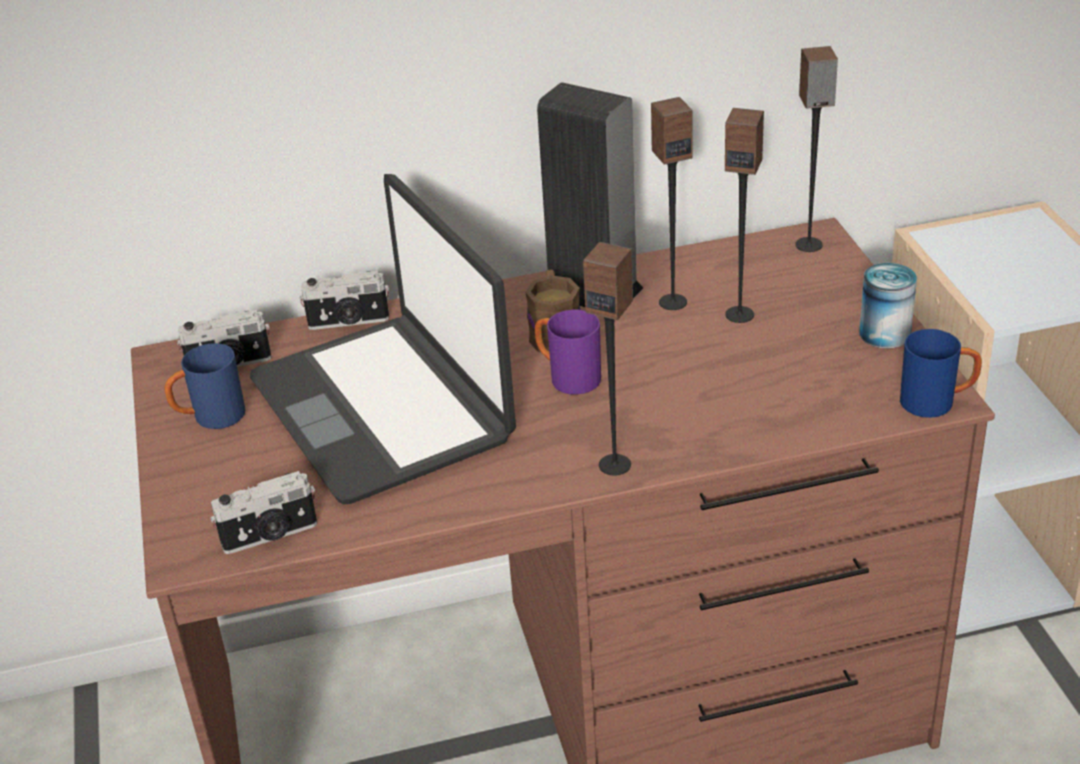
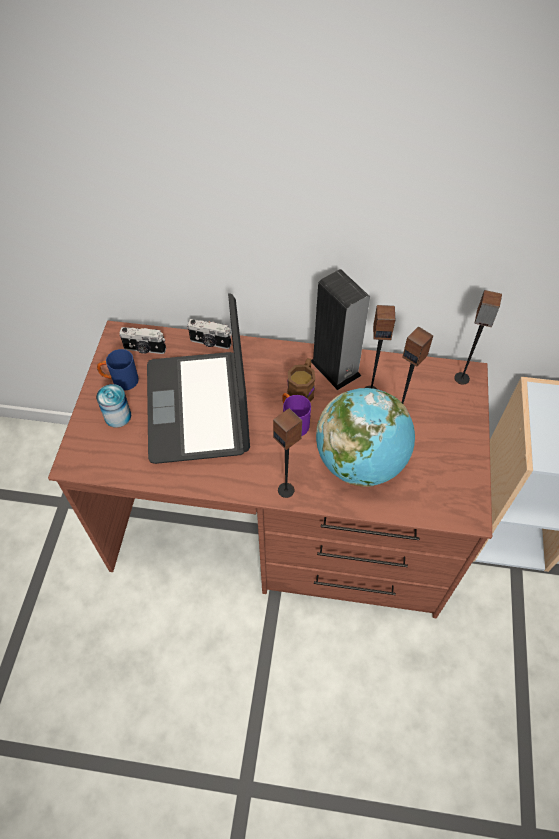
camera: 20 degrees right, 20 degrees up
(270, 536) = (113, 467): camera -> none
(717, 390) = (360, 461): none -> globe
(884, 333) = (466, 457): can -> can (117, 416)
(937, 402) = (466, 517): blue mug -> none

